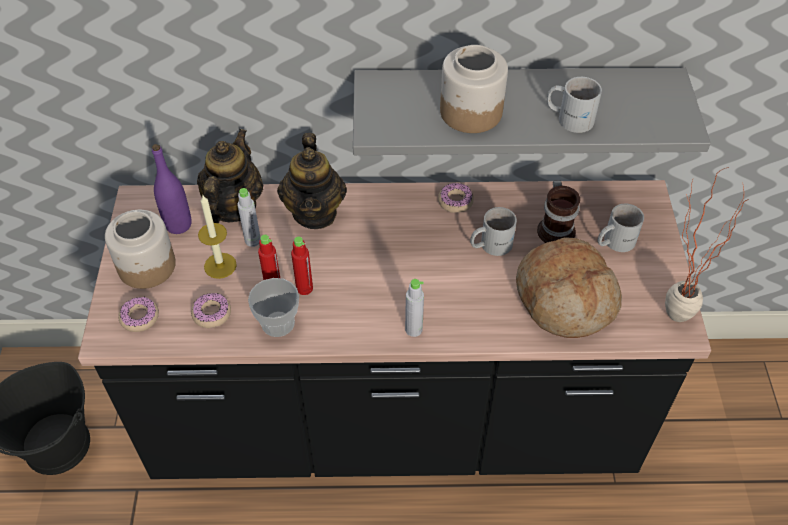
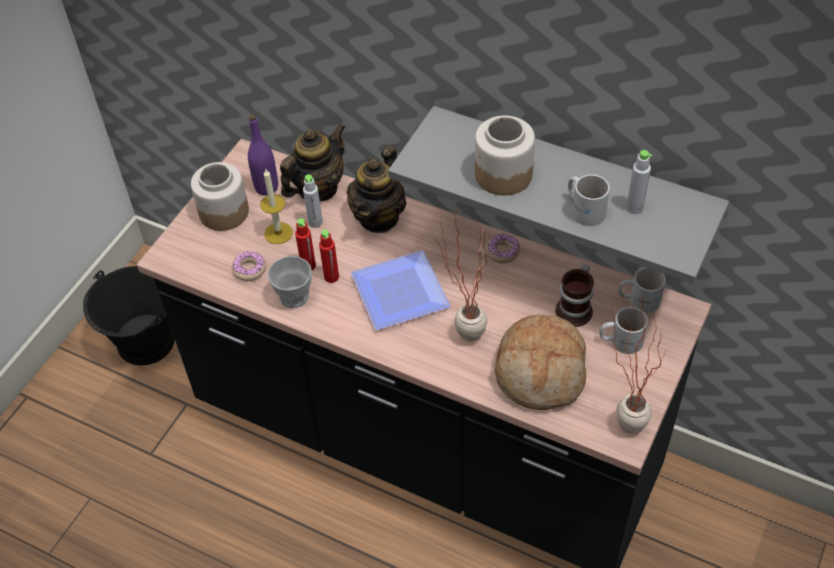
camera: 30 degrees right, 0 degrees up
(139, 317) = (196, 251): donut -> none
(383, 273) = (401, 290): none -> plate
(413, 329) = (396, 345): grey bottle -> grey bottle (634, 207)
(469, 295) = (460, 336): none -> potted plant
(490, 244) = (507, 300): white mug -> white mug (638, 299)

